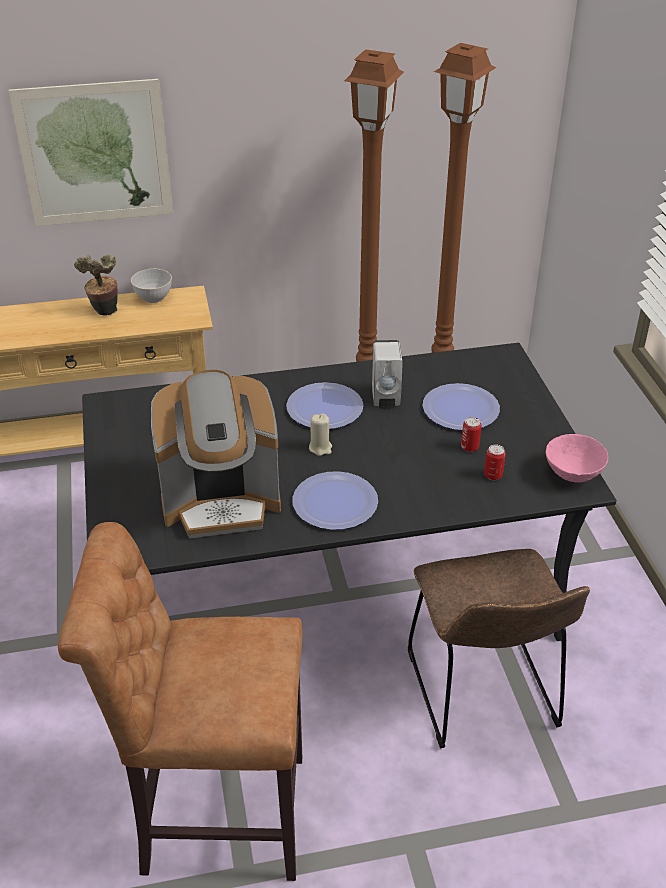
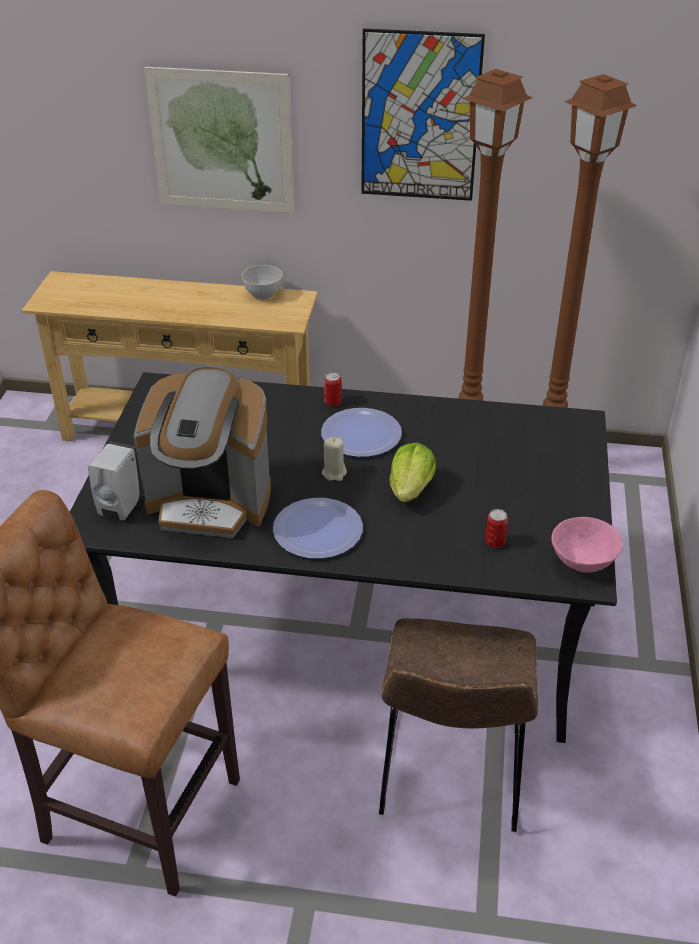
camera: 20 degrees right, 0 degrees up
(104, 312) = (210, 300): potted plant -> none
(288, 104) = (420, 117): none -> picture
(385, 399) = (427, 439): white soap dispenser -> white soap dispenser (120, 509)
(396, 446) = (411, 489): none -> lettuce
(460, 409) = (500, 466): plate -> none
(469, 447) = (487, 507): can -> can (333, 402)

